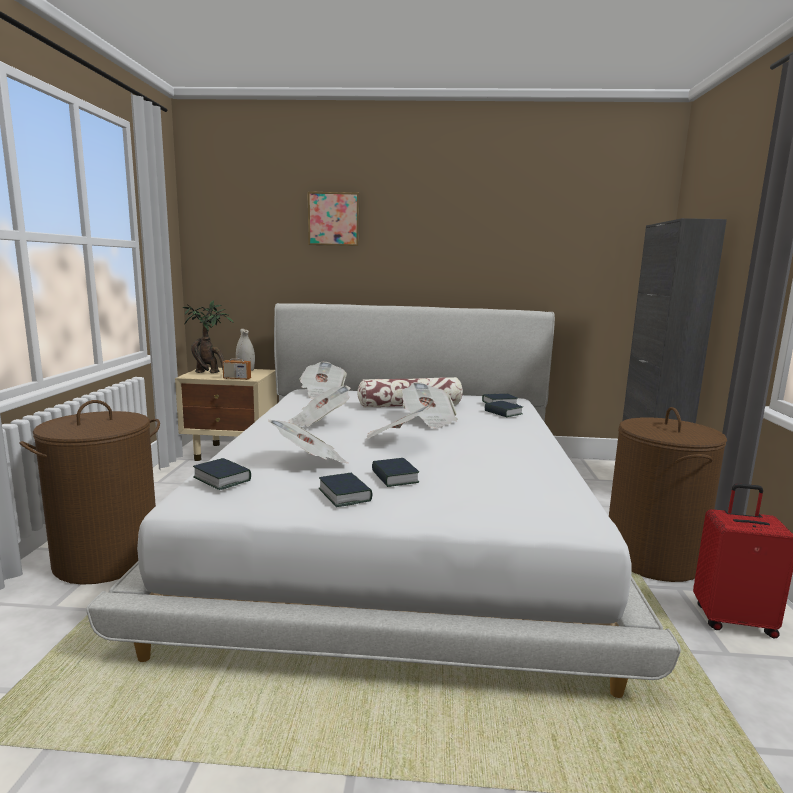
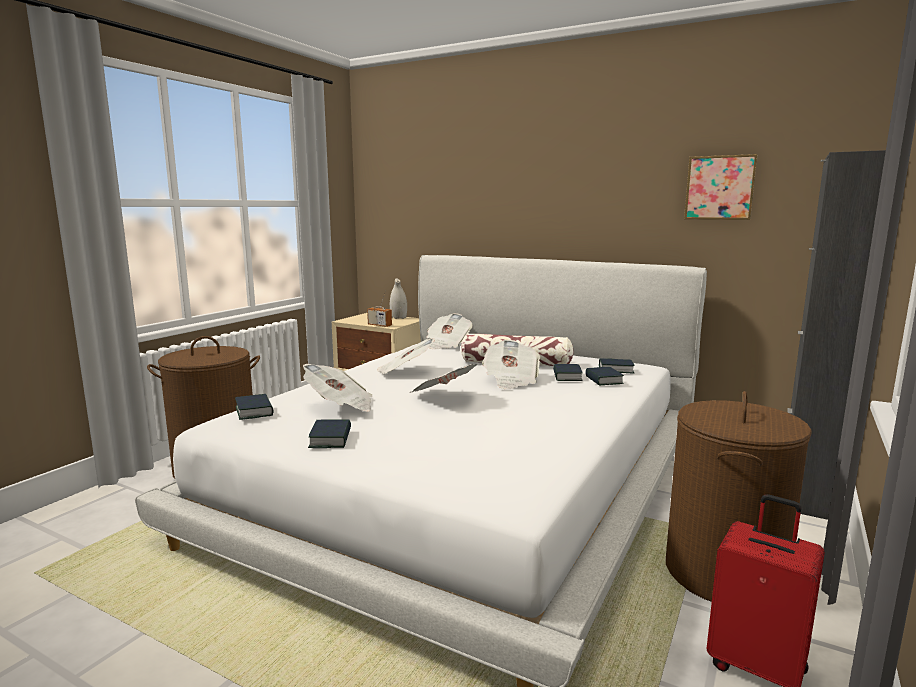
camera: 25 degrees right, 0 degrees up
(210, 373) = (364, 319): potted plant -> none
(334, 219) = (480, 171): picture -> picture (720, 188)
(394, 477) = (396, 430): book -> book (567, 376)

